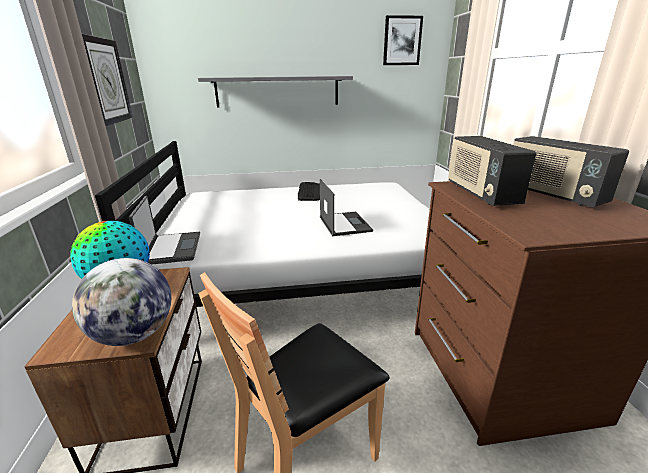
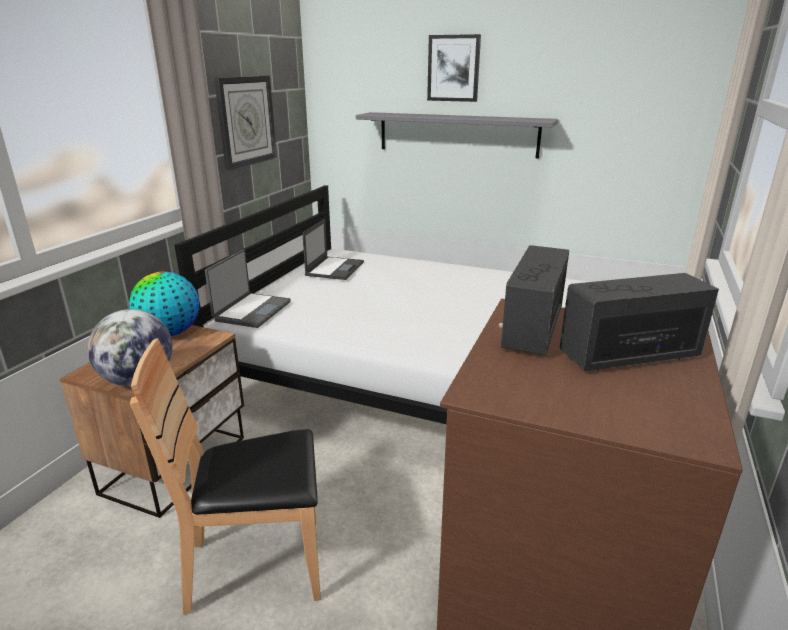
camera: 30 degrees right, 0 degrees up
(310, 192) = (465, 276): keyboard -> none
(344, 224) = (455, 328): laptop -> laptop (335, 268)
(402, 41) = (653, 70): picture -> picture (453, 68)
(552, 195) = (628, 355): radio -> radio turned 75 degrees clockwise

